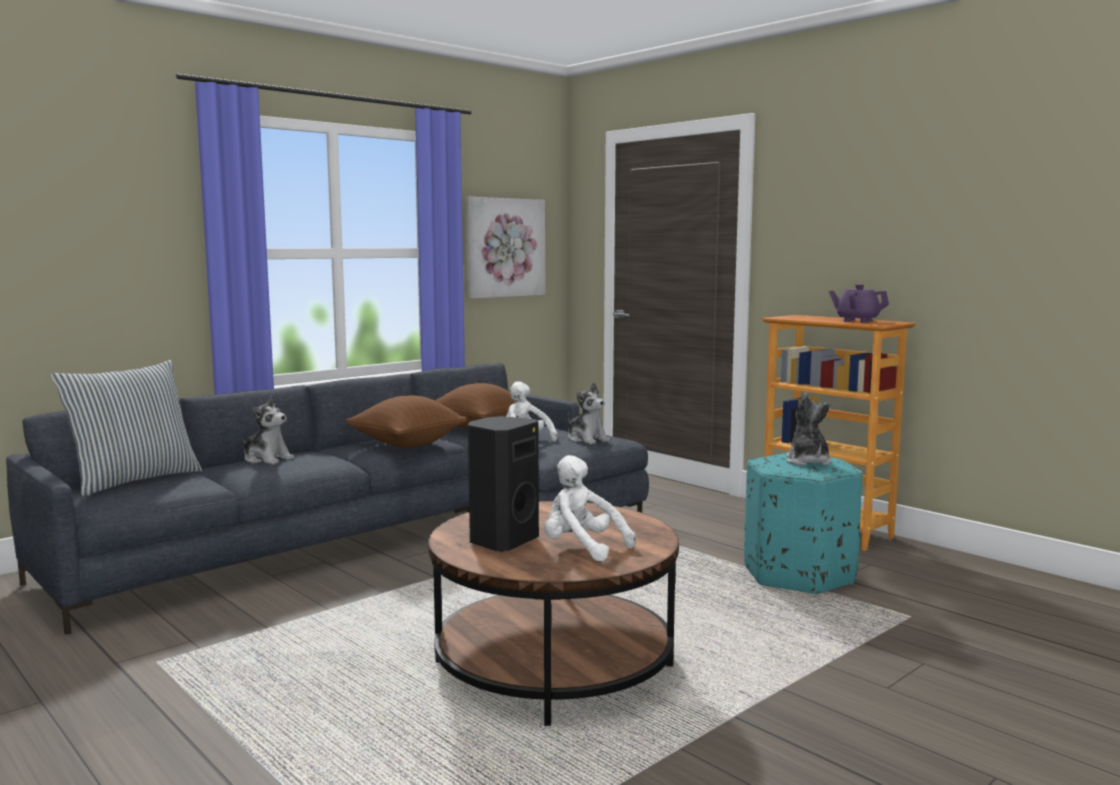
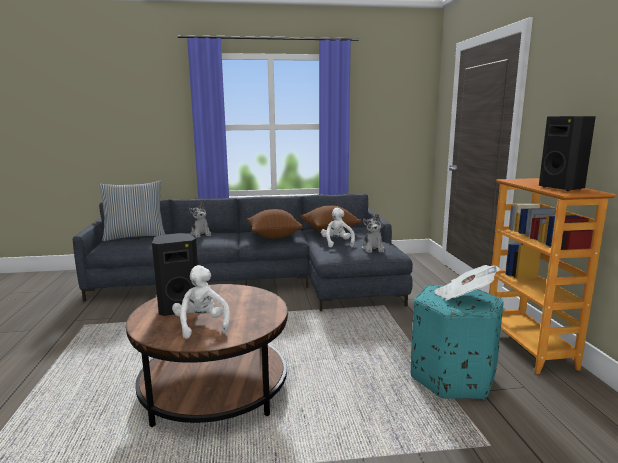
camera: 35 degrees right, 5 degrees up
(504, 247) = (386, 123): picture -> none
(807, 462) = (464, 297): plush toy -> newspaper
(857, 321) = (562, 188): purple teapot -> black speaker

